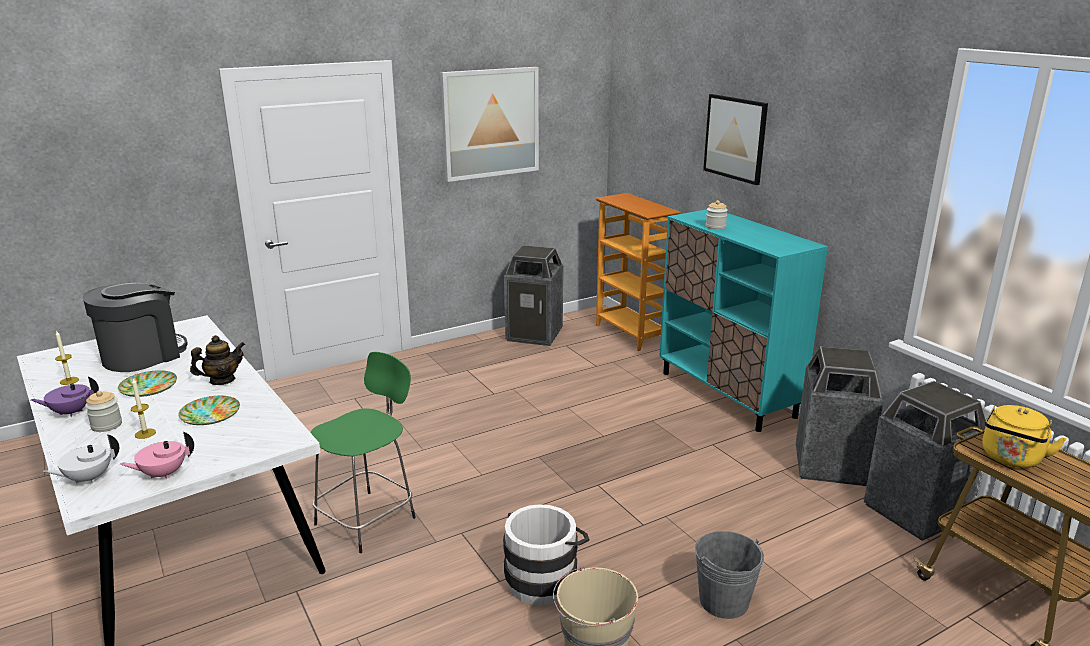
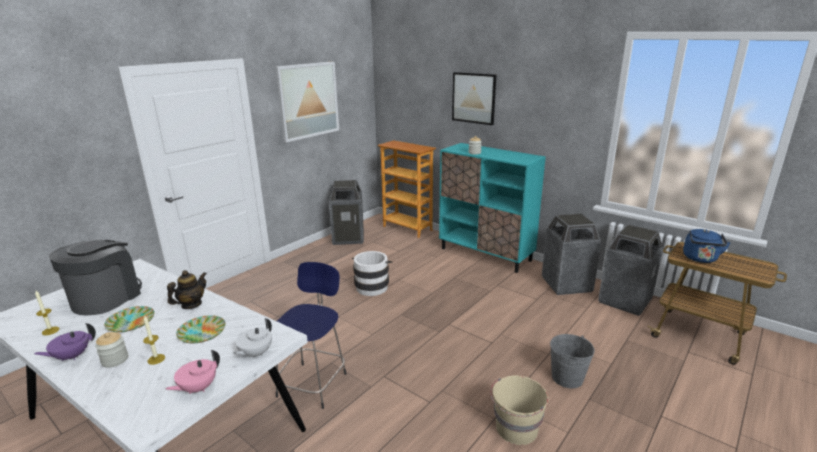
camera: 20 degrees left, 0 degrees up
(88, 478) = (131, 408): white teapot -> white teapot (255, 353)
(368, 519) = (313, 383): green stool -> blue stool
(544, 578) = (456, 392): white bucket -> white bucket (372, 286)
(1011, 459) = (700, 259): yellow kettle -> blue kettle

